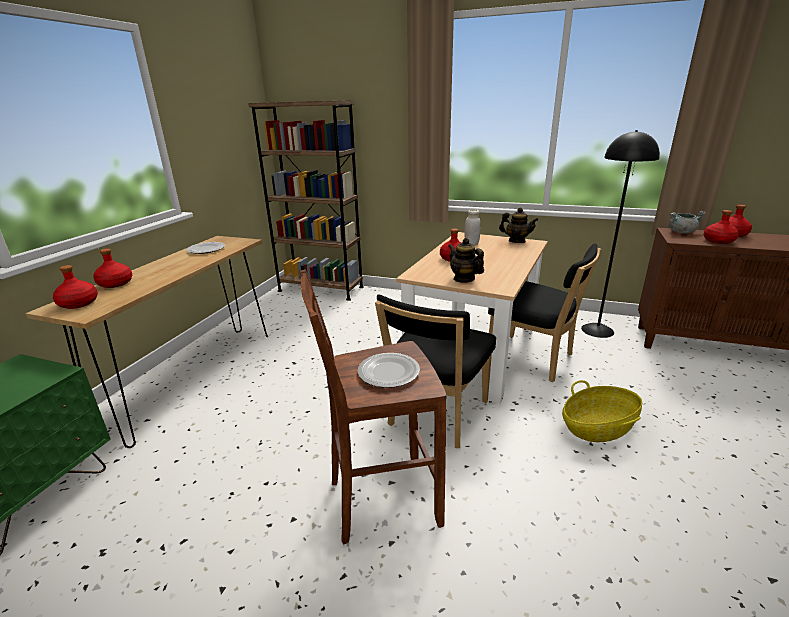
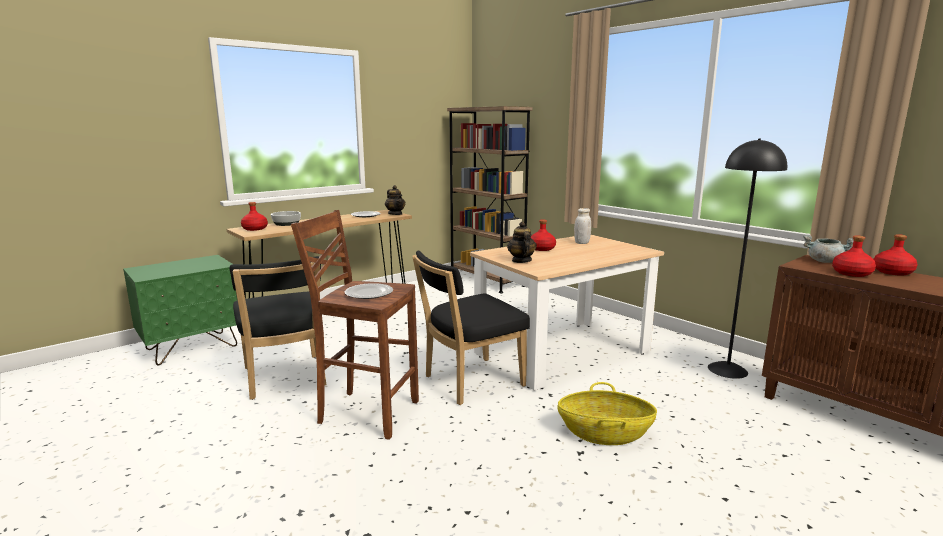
camera: 30 degrees right, 10 degrees down
(115, 284) = (286, 223): red bottle -> bowl
(516, 241) = (630, 247): teapot -> teapot (395, 214)
(534, 359) = (615, 372): black chair -> black chair (285, 379)

